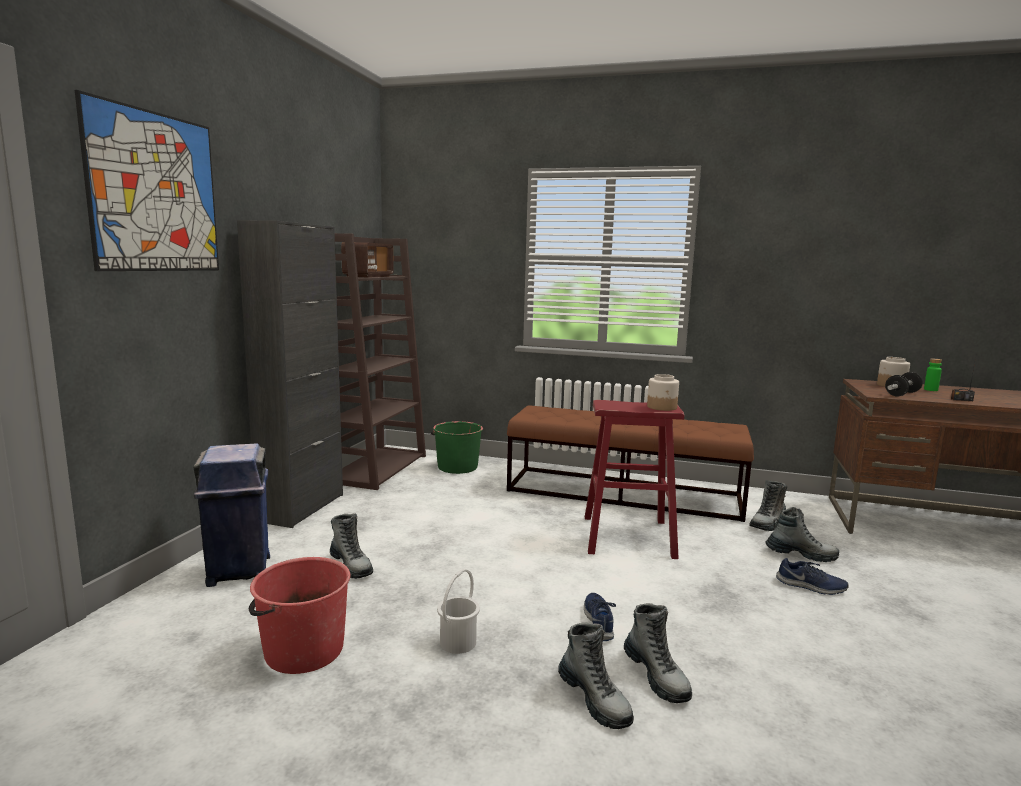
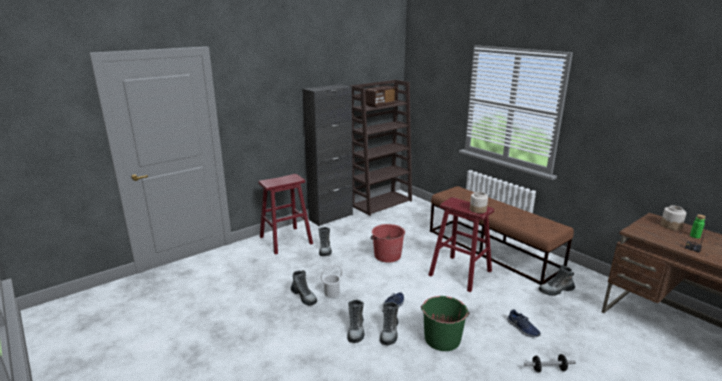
camera: 35 degrees right, 10 degrees up
(155, 192) = (263, 85): picture -> none
(239, 571) = (286, 240): blue trash can -> red stool
(303, 651) = (281, 277): red bucket -> red bucket (387, 255)
(457, 467) = (420, 211): green bucket -> green bucket (442, 339)
(800, 554) = (546, 312): boot -> boot (304, 297)
(902, 394) = (655, 235): dumbbell -> dumbbell (548, 369)

